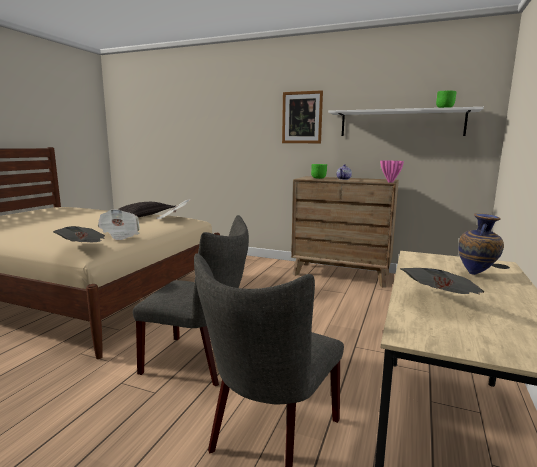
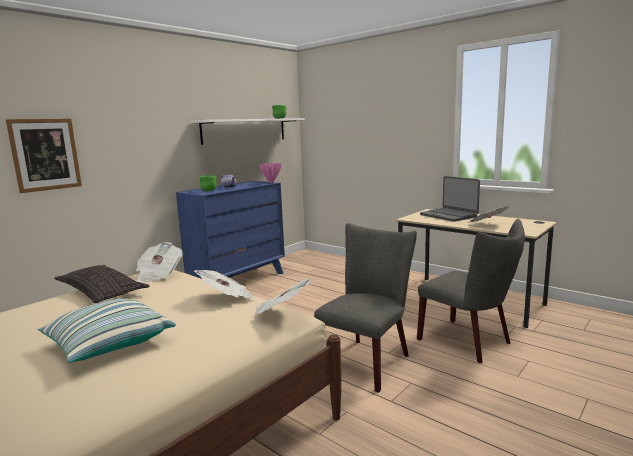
camera: 70 degrees left, 0 degrees up
(52, 227) = (108, 345): none -> pillow
(302, 117) = (158, 126): picture -> picture (45, 154)
(341, 274) = (238, 281): brown dresser -> blue dresser
(476, 275) = (448, 215): vase -> laptop

